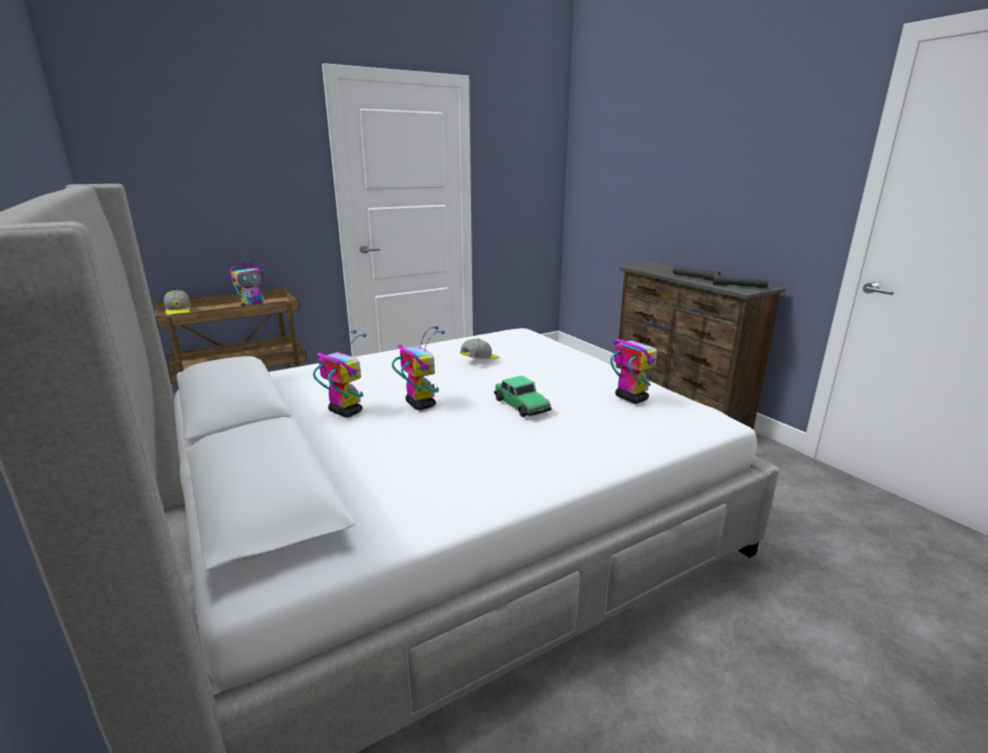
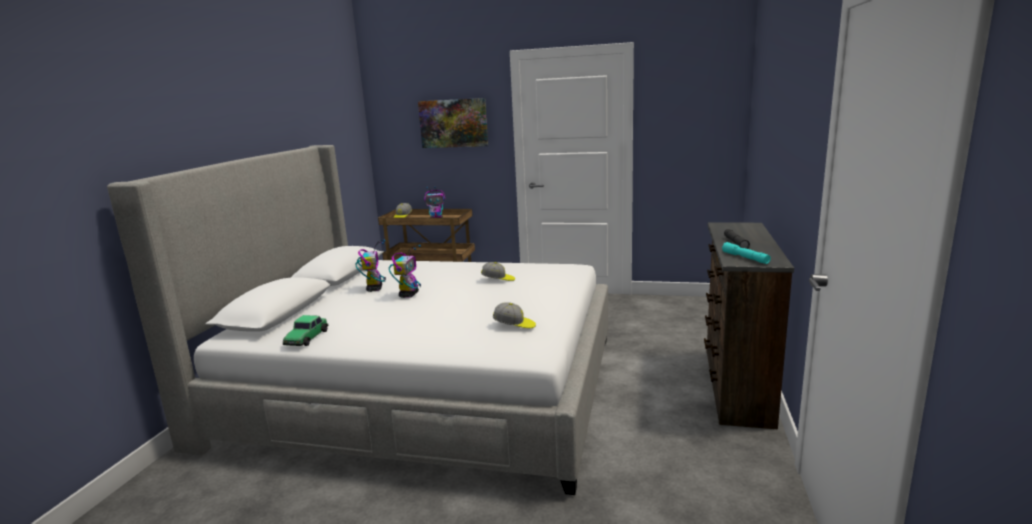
camera: 45 degrees right, 5 degrees down
(243, 164) = (453, 123): none -> picture
(521, 405) = (448, 310): toy car -> toy car (306, 338)
(630, 398) = (514, 325): toy robot -> cap
(739, 286) = (745, 258): grey flashlight -> turquoise flashlight

